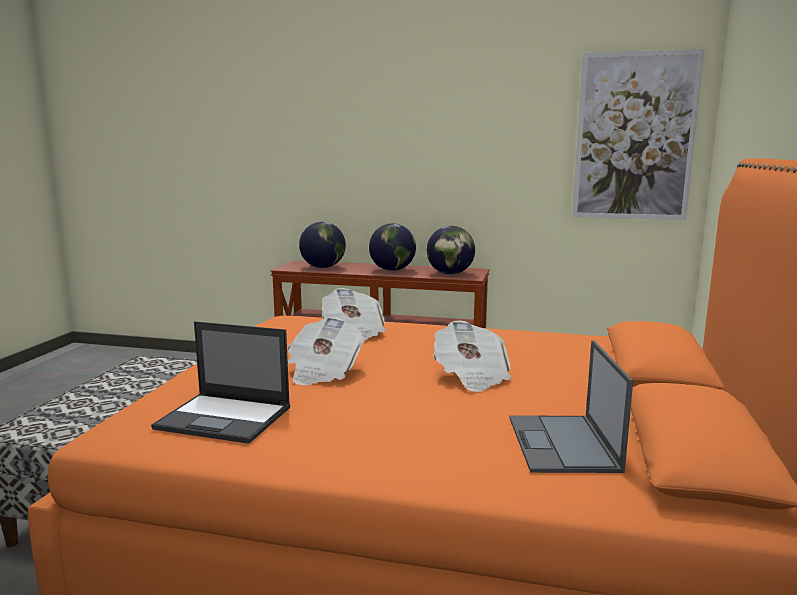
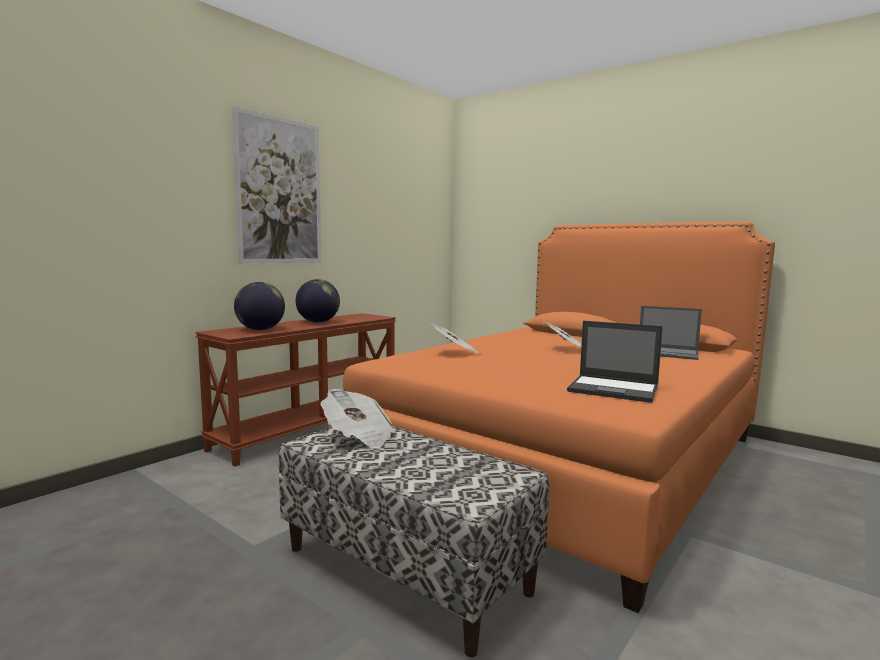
camera: 65 degrees left, 5 degrees down
(225, 418) = (614, 389): laptop -> laptop turned 75 degrees clockwise
(323, 371) = (533, 367): newspaper -> newspaper (359, 437)
(450, 274) = (361, 317): globe -> none
(634, 137) = (425, 215): picture -> picture (279, 191)

